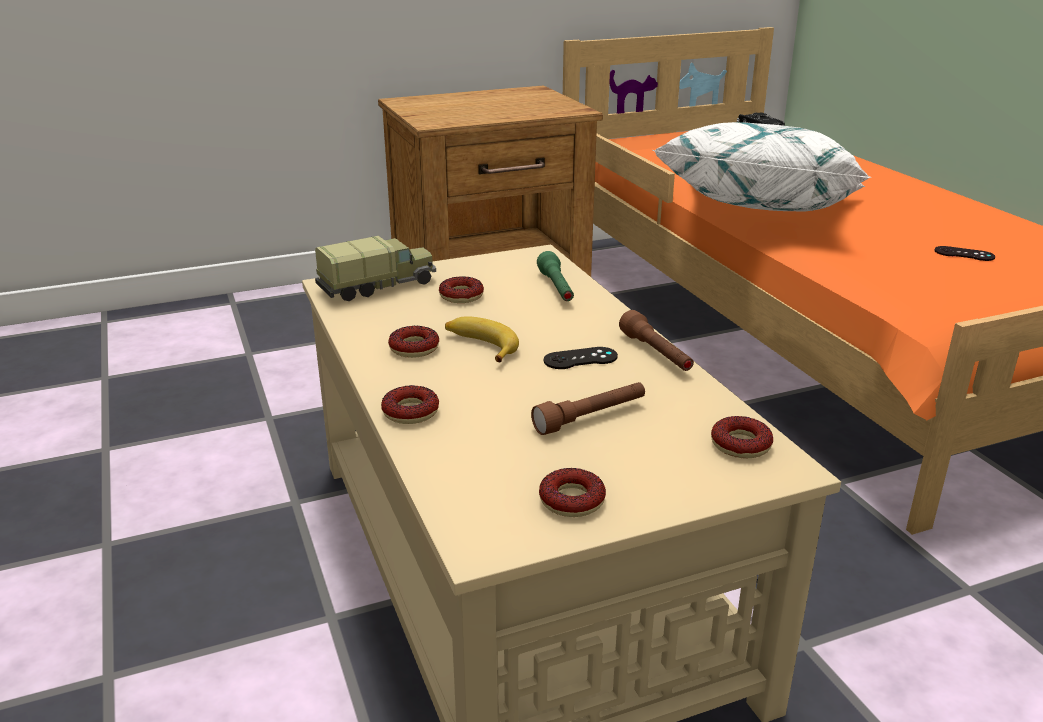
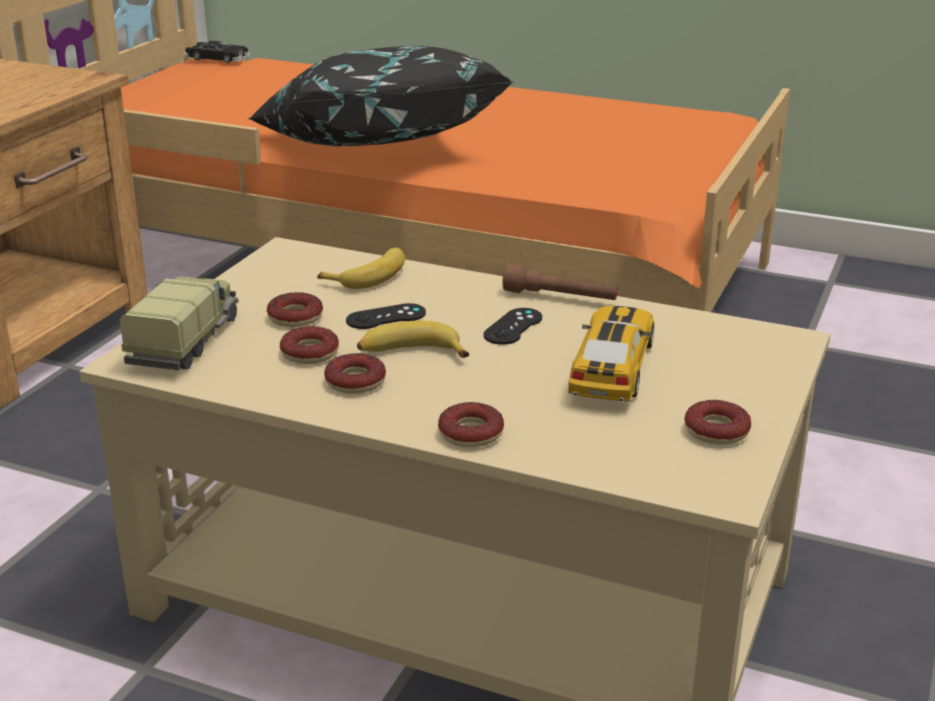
camera: 45 degrees left, 0 degrees up
(556, 288) = (369, 275): green flashlight -> banana
(590, 417) = (612, 368): brown flashlight -> toy car
(740, 445) = (738, 338): donut -> donut (310, 353)
(761, 212) = (375, 147): white pillow -> black pillow
(964, 254) = (589, 137): black game controller -> black game controller (386, 317)

